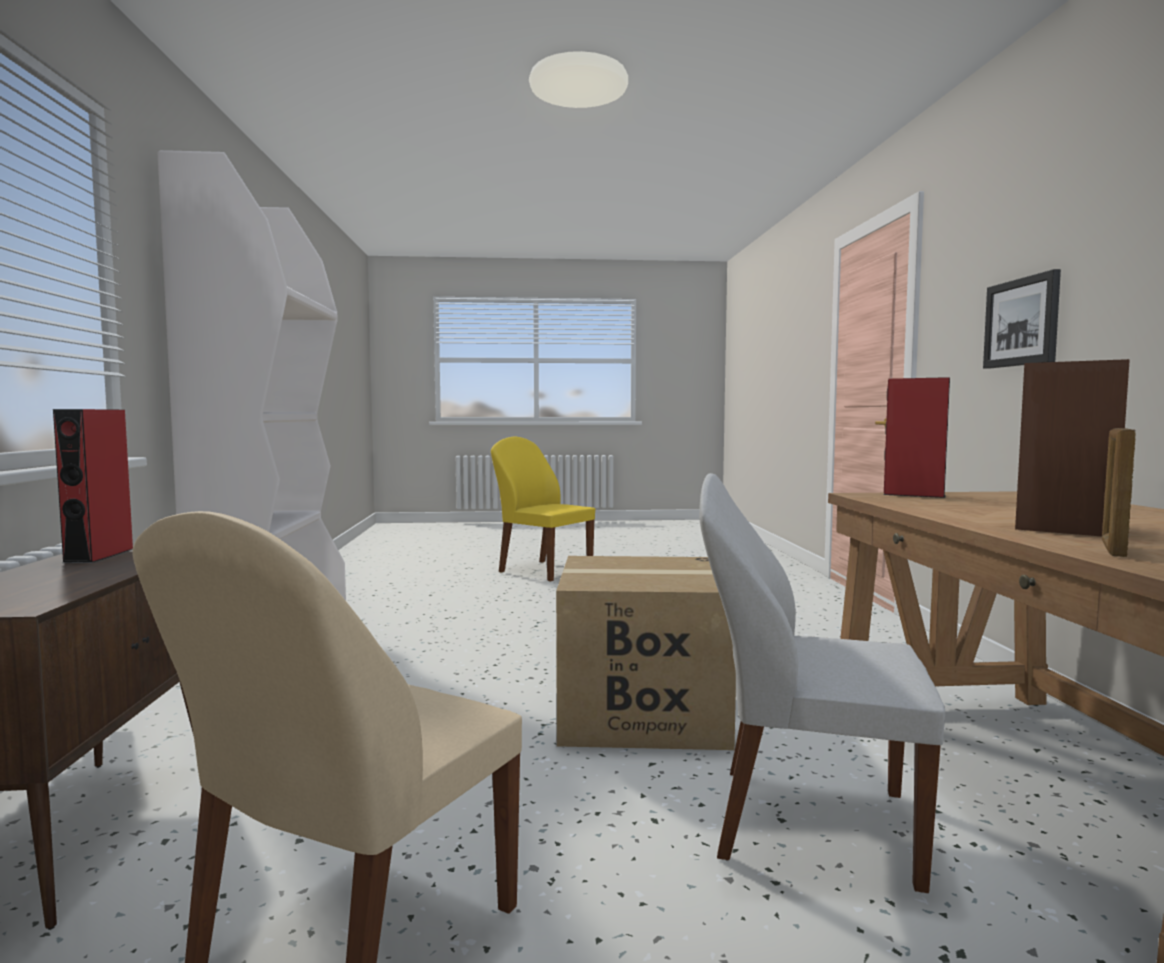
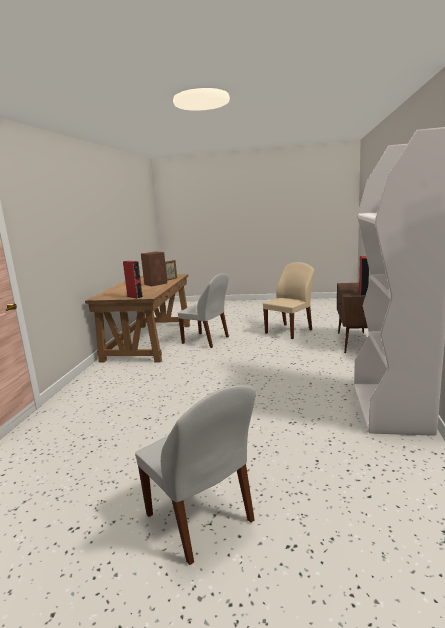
camera: 165 degrees left, 10 degrees up
(544, 570) = (201, 520): yellow chair -> white chair
(641, 712) = (221, 362): cardboard box -> none
(1022, 322) = (61, 245): picture -> none

